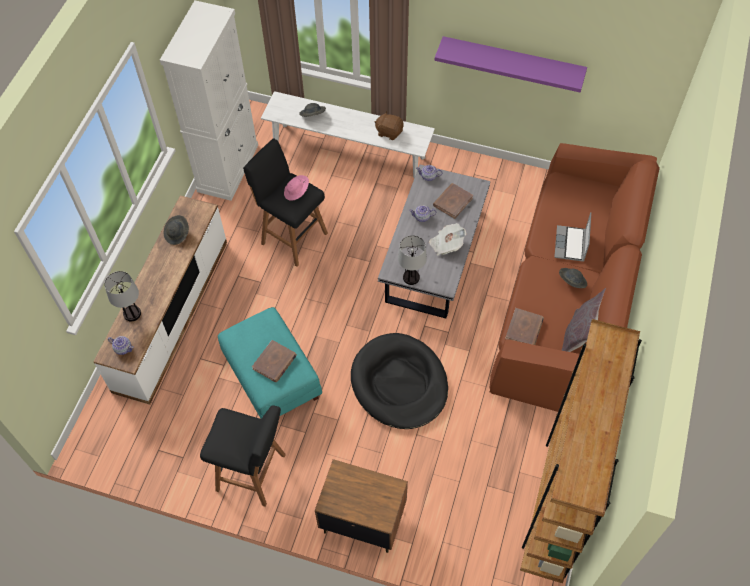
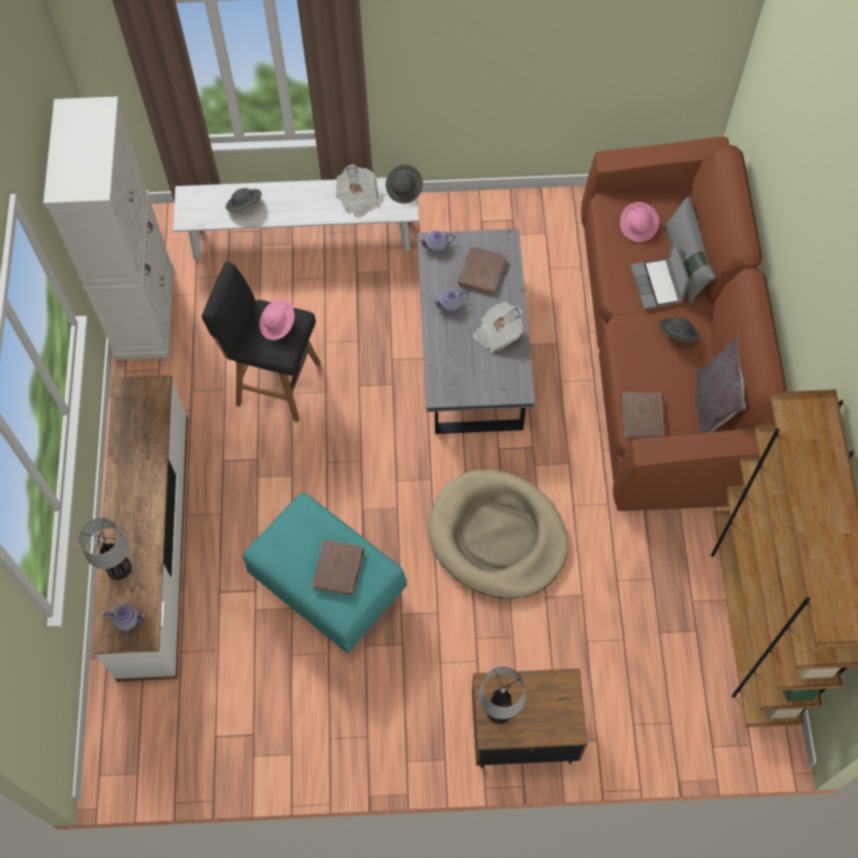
camera: 20 degrees left, 5 degrees up
(177, 234) = (133, 435): grey hat -> grey hat (404, 190)
(253, 473) = (356, 722): black stool -> none
(389, 132) = (358, 199): brown plush toy -> newspaper
(399, 383) = (497, 537): black dog bed -> beige dog bed
(411, 278) = (470, 394): table lamp -> table lamp (499, 711)
(512, 61) = (512, 61): purple shelf -> none
(573, 203) = (638, 227): none -> pink hat
(597, 236) = (685, 263): none -> grey pillow

